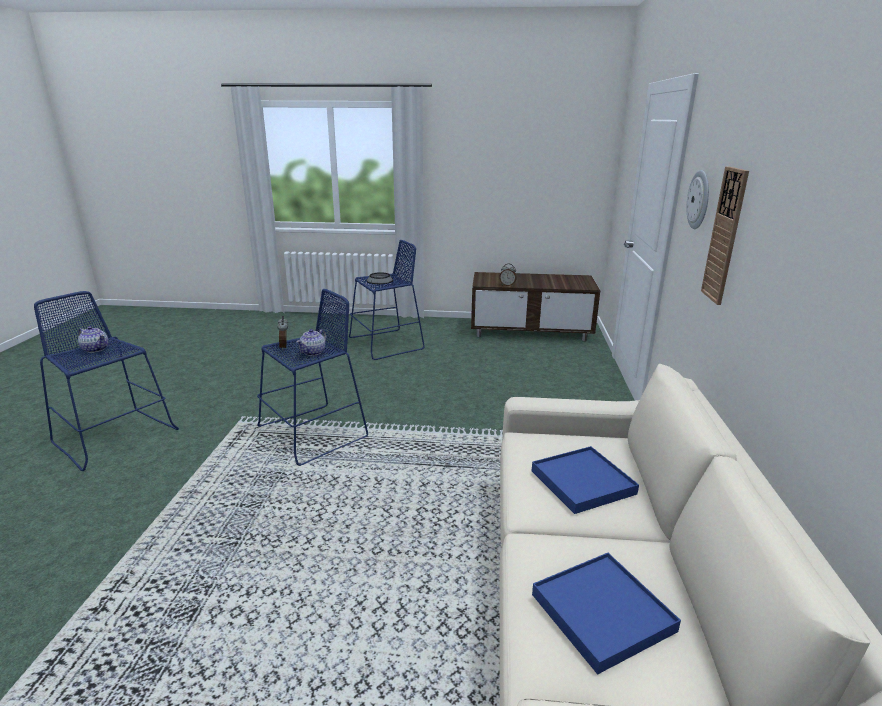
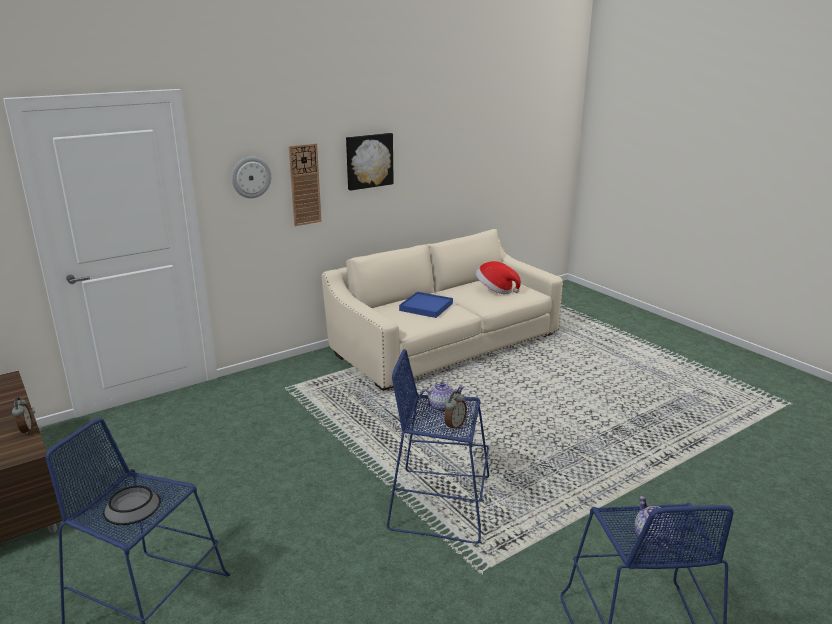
camera: 130 degrees left, 0 degrees up
(601, 612) = (495, 290): blue tray -> hat
(790, 234) = (369, 161): none -> picture

